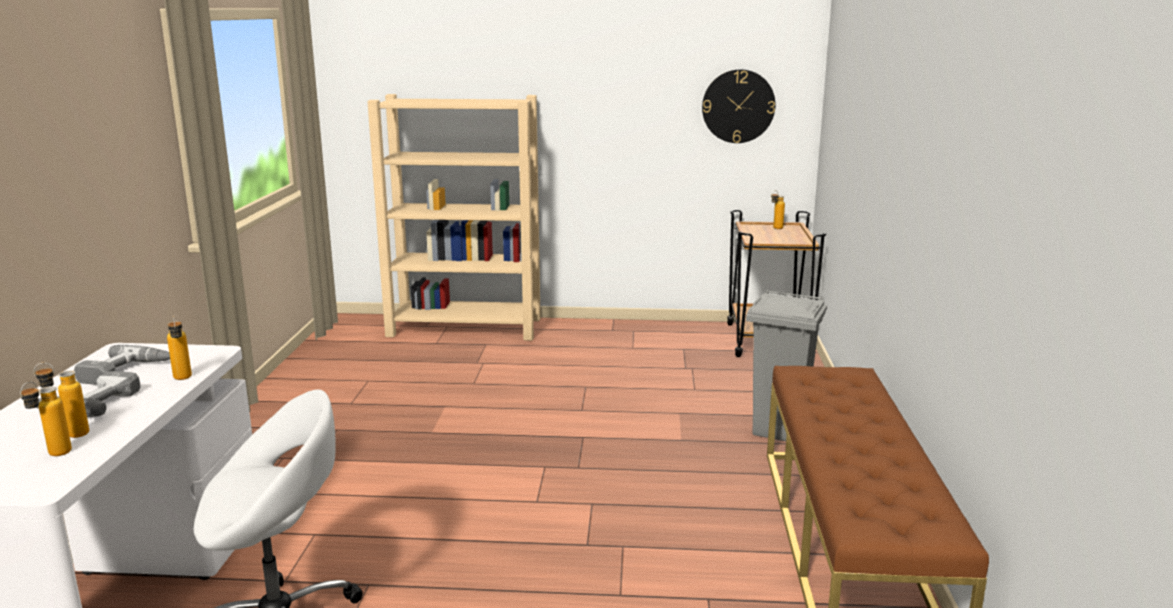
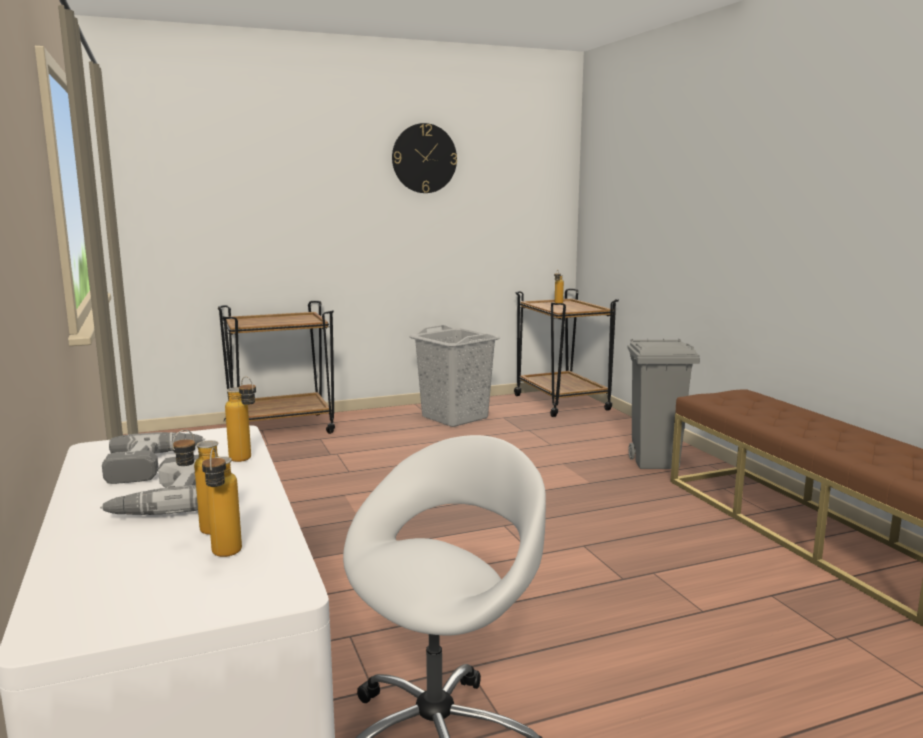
camera: 25 degrees left, 5 degrees down
(465, 327) = (282, 428): beige bookcase -> brown cart
(635, 341) = (455, 417): none -> grey laundry basket
(738, 106) = (515, 199): wall clock -> wall clock (424, 158)

